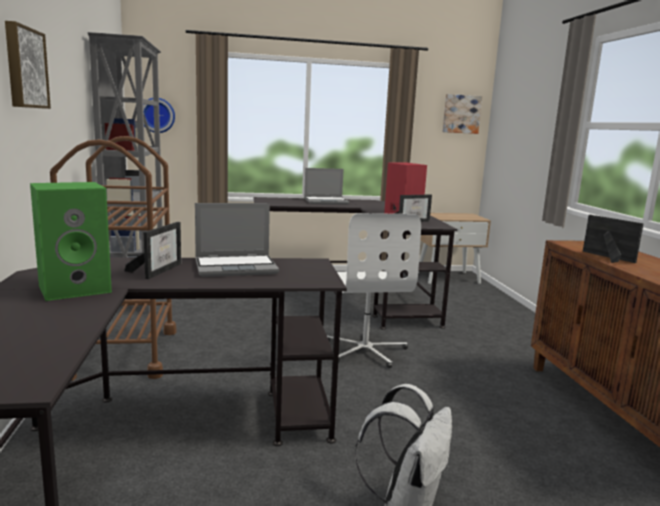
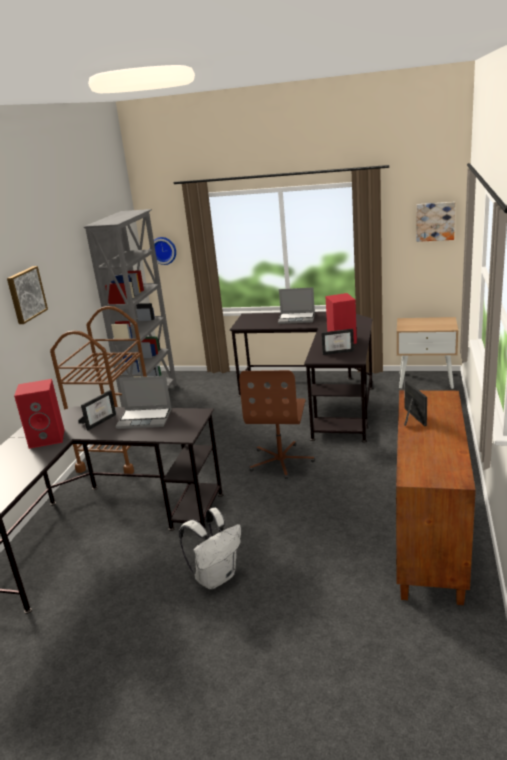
camera: 25 degrees right, 10 degrees up
(76, 288) = (48, 438): green speaker -> red speaker
(365, 350) = (281, 461): white office chair -> brown office chair

